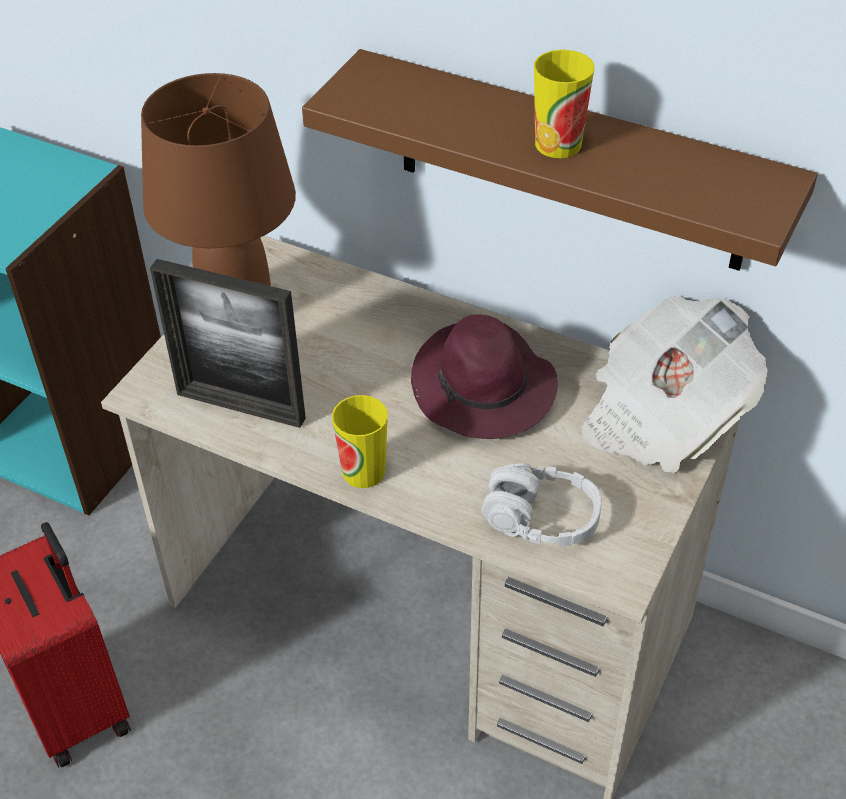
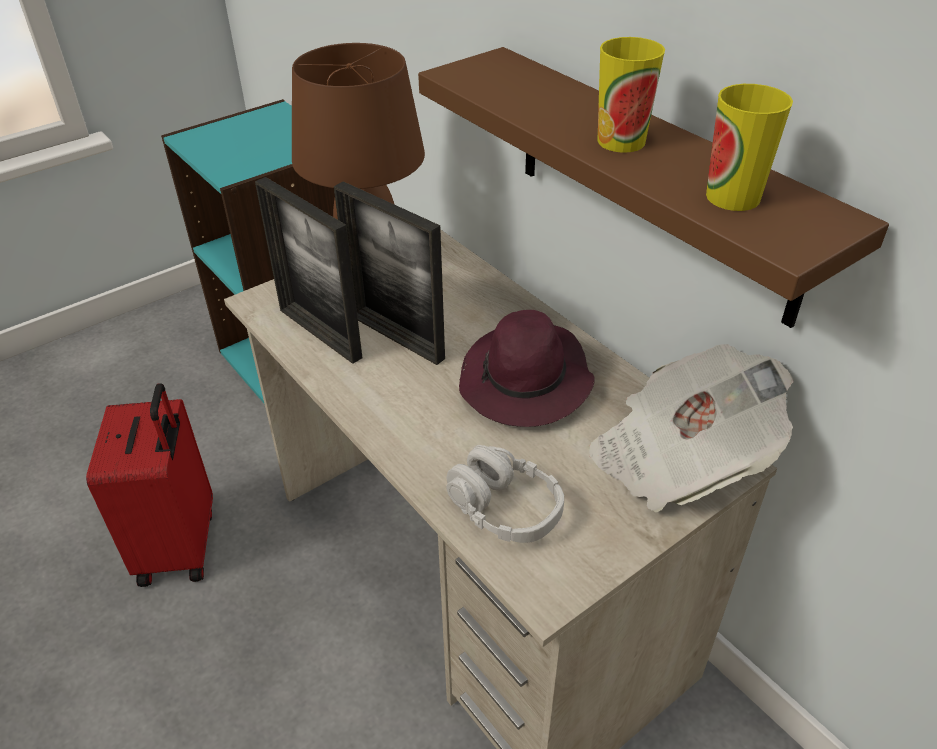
camera: 25 degrees right, 5 degrees down
(324, 383) = (396, 337): none -> picture frame
(363, 471) = (378, 414): cup -> cup (733, 197)

